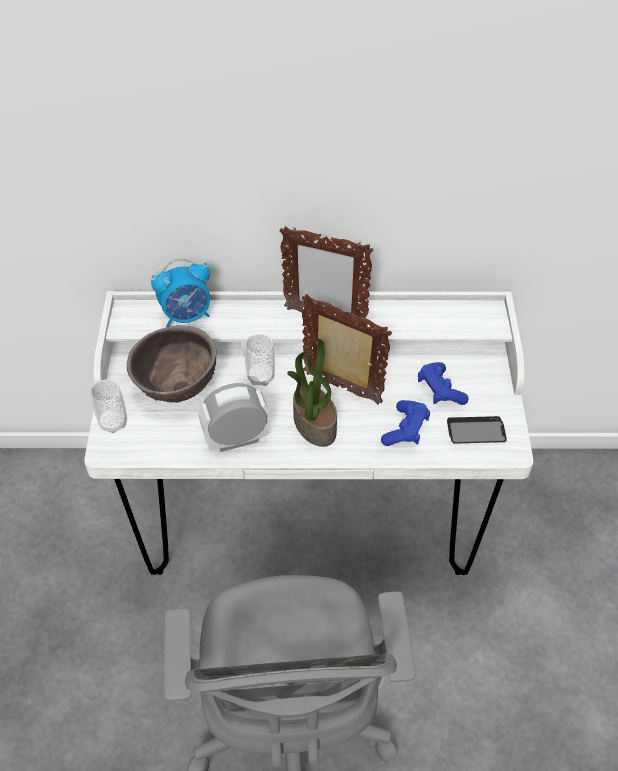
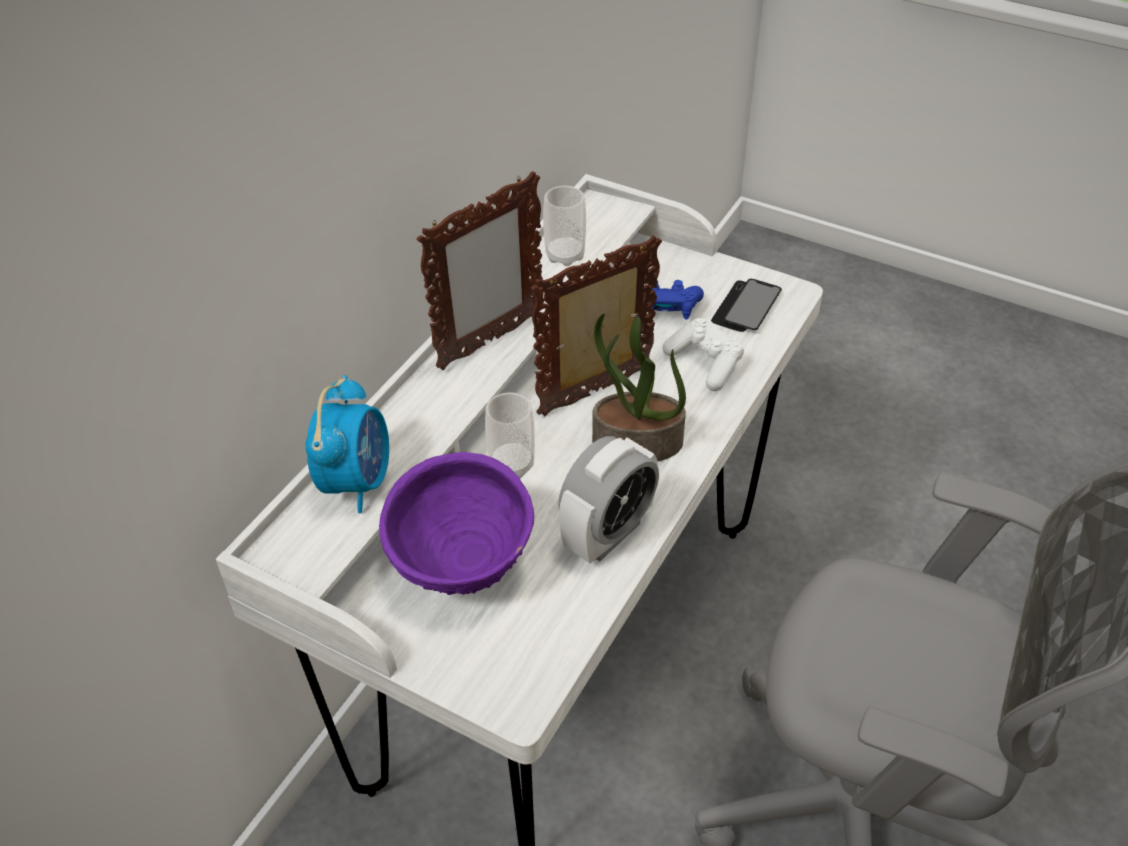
camera: 60 degrees left, 5 degrees down
(113, 422) = (468, 675): cup -> cup (565, 255)
(177, 389) = (462, 568): brown bowl -> purple bowl
(237, 439) = (607, 534): alarm clock -> alarm clock turned 150 degrees counterclockwise
(405, 430) = (705, 363): blue game controller -> white game controller

